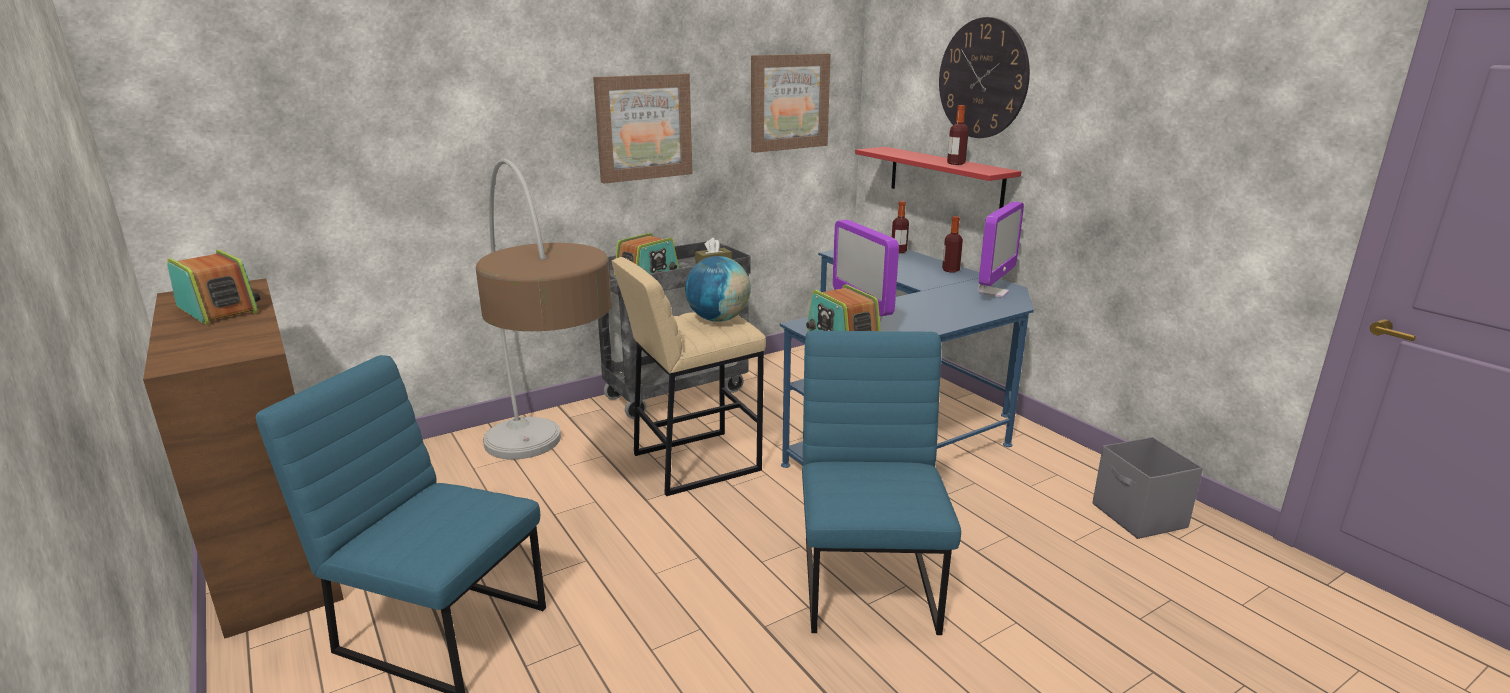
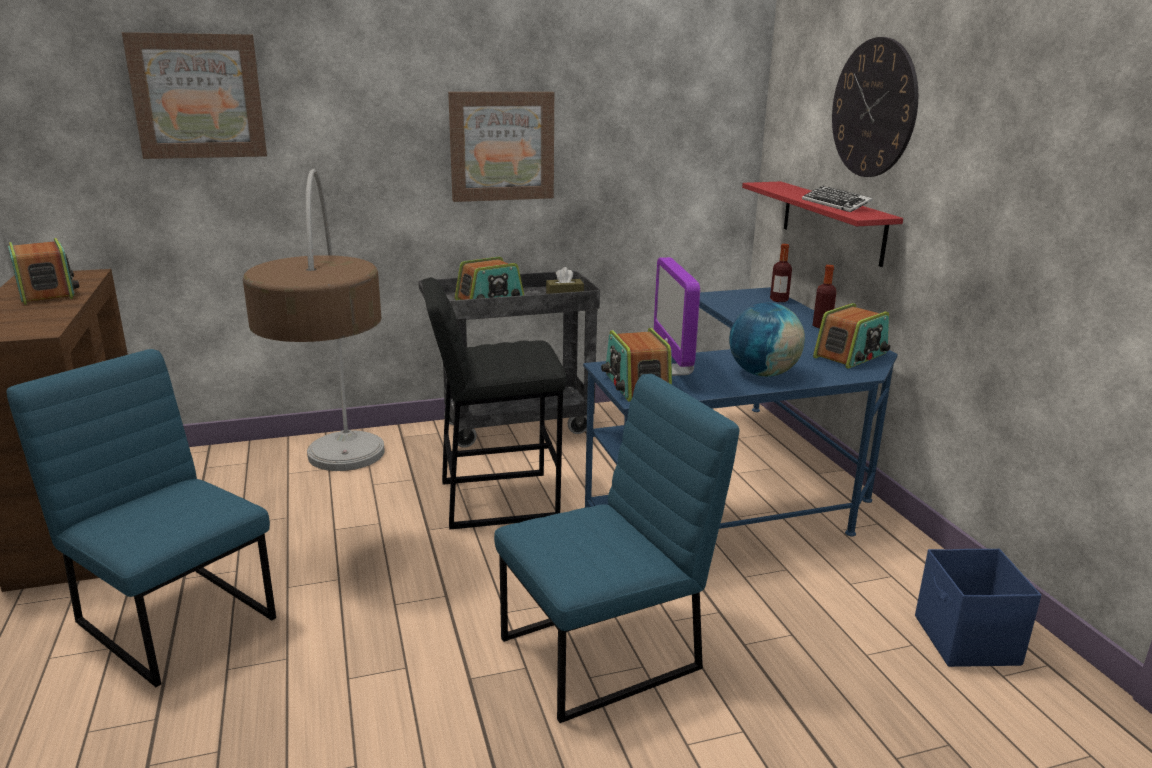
camera: 15 degrees right, 0 degrees up
(693, 463) = (495, 500): beige stool -> black stool
(718, 319) = (525, 352): globe -> globe (762, 374)
(789, 102) = (673, 127): picture -> picture (198, 96)
(869, 579) = (606, 652): blue chair -> blue chair turned 45 degrees clockwise
(956, 163) = (835, 204): bottle -> keyboard
(993, 292) = (851, 355): monitor -> radio
(1139, 516) = (966, 641): grey storage box -> blue storage box

